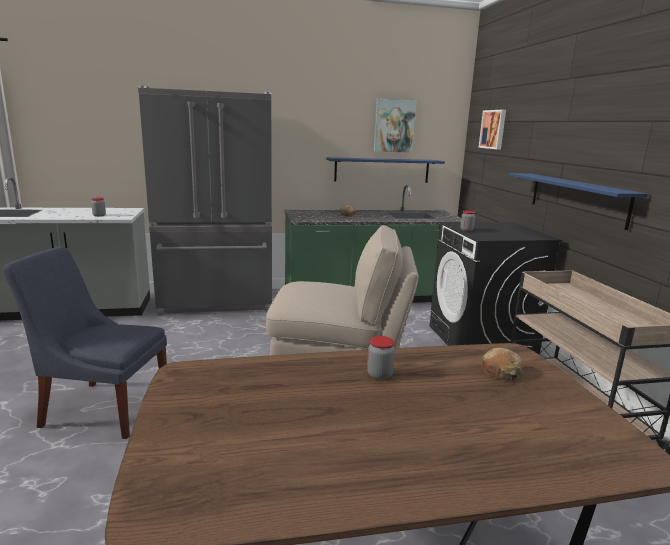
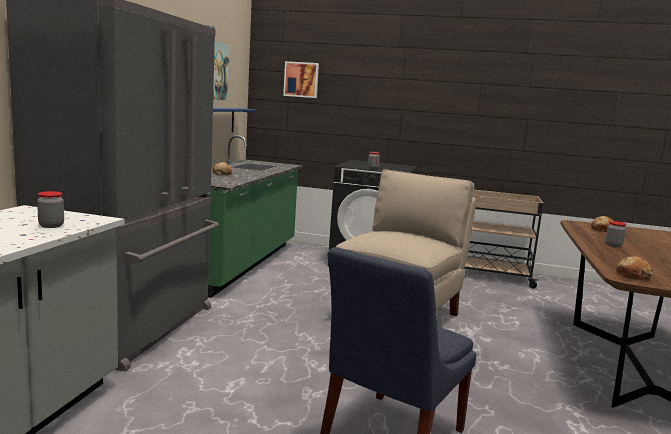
camera: 65 degrees left, 5 degrees down
(197, 378) = (633, 275): none -> bread
(577, 198) = (423, 135): blue shelf -> none

